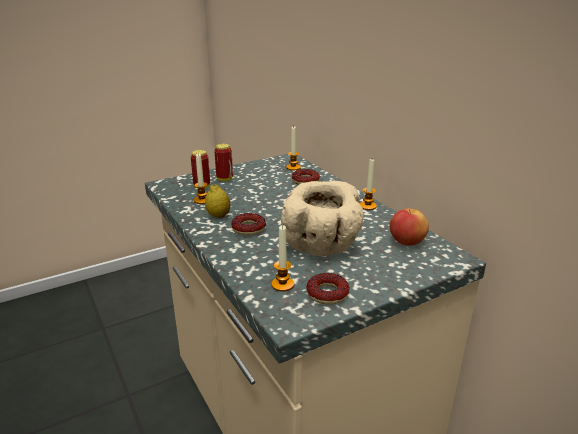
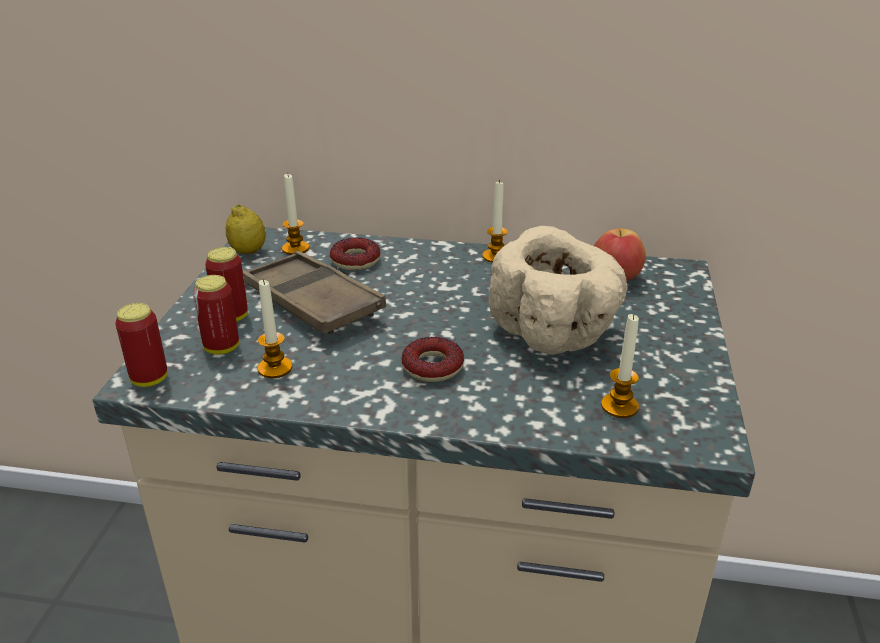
camera: 50 degrees left, 5 degrees up
(166, 184) = (149, 379): none -> can
(218, 216) = (353, 375): lemon -> lemon (248, 251)
(258, 187) = (311, 302): none -> brown tray
(327, 293) = (673, 383): donut -> none

